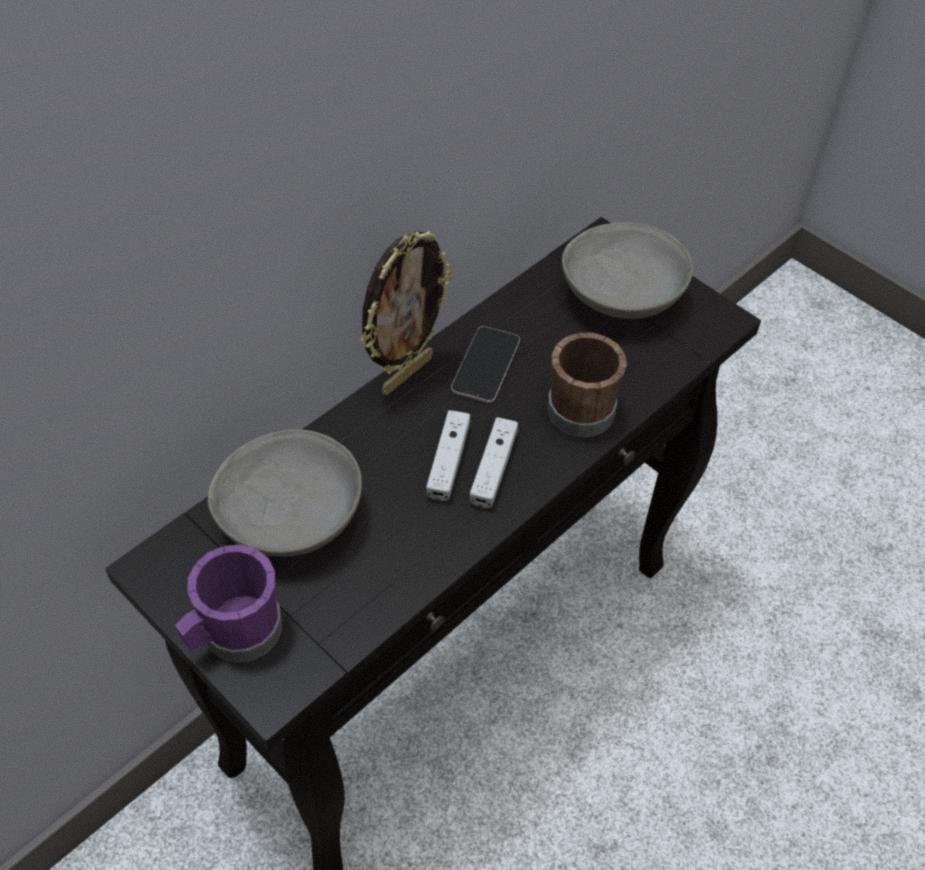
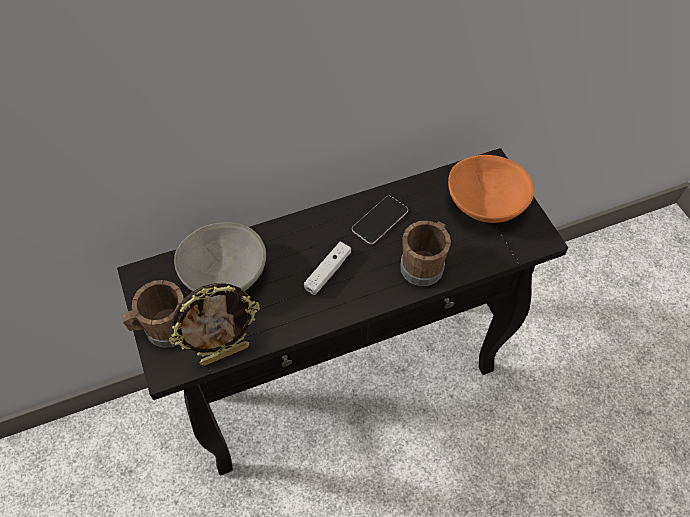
camera: 25 degrees right, 5 degrees up
(234, 633) = (163, 329): purple mug -> brown mug
(406, 373) = (331, 210): picture frame -> picture frame (225, 353)
(493, 469) = (351, 285): white game controller -> none
(622, 297) = (485, 204): grey bowl -> orange bowl

